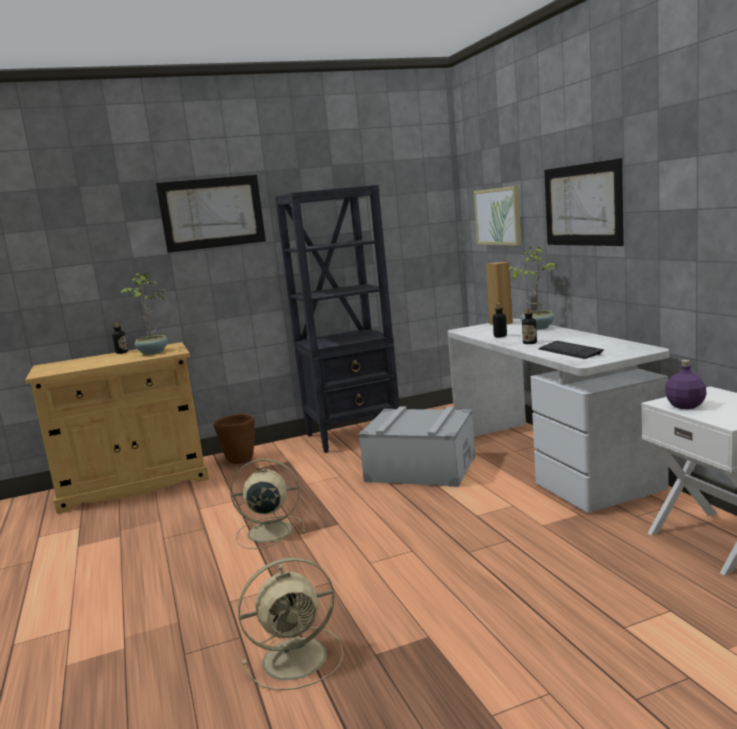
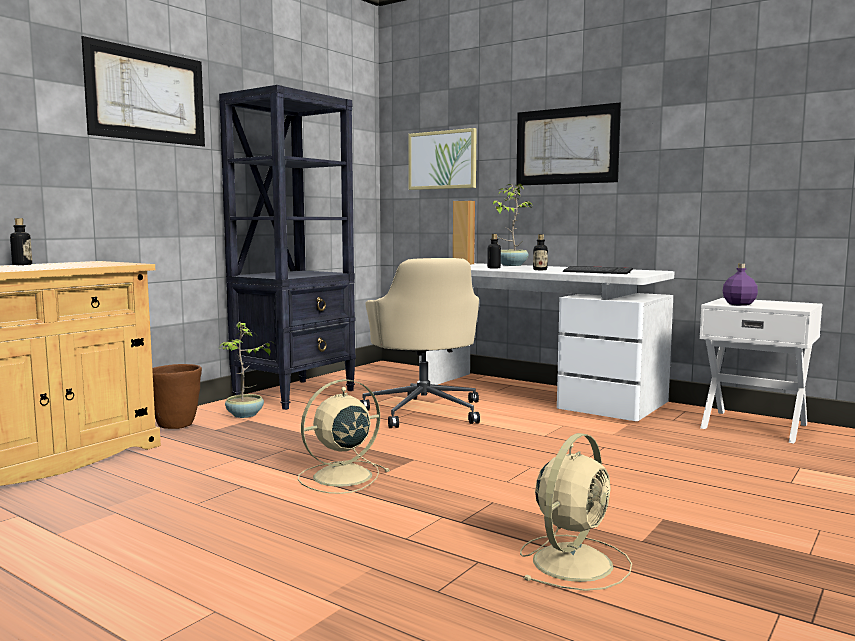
camera: 35 degrees left, 5 degrees down
(152, 352) = (86, 264): potted plant -> potted plant (245, 415)
(420, 469) = (424, 411): grey storage box -> beige office chair

